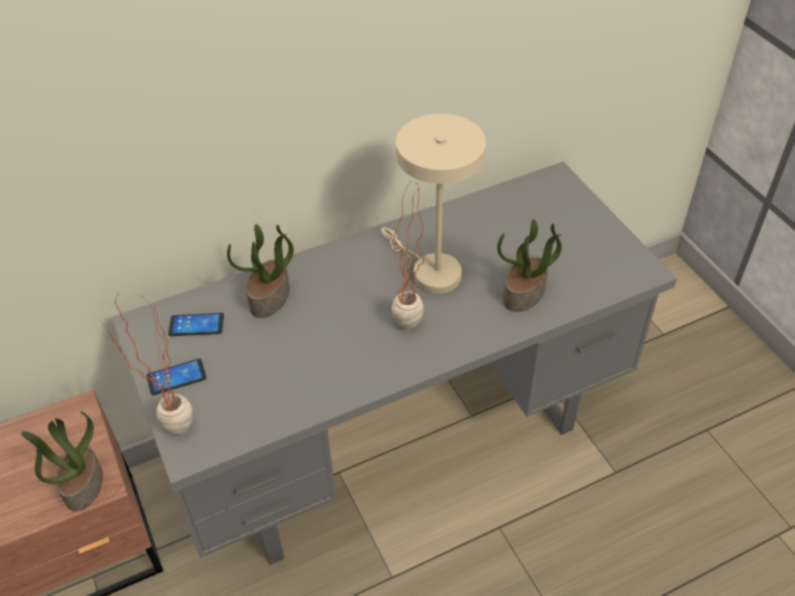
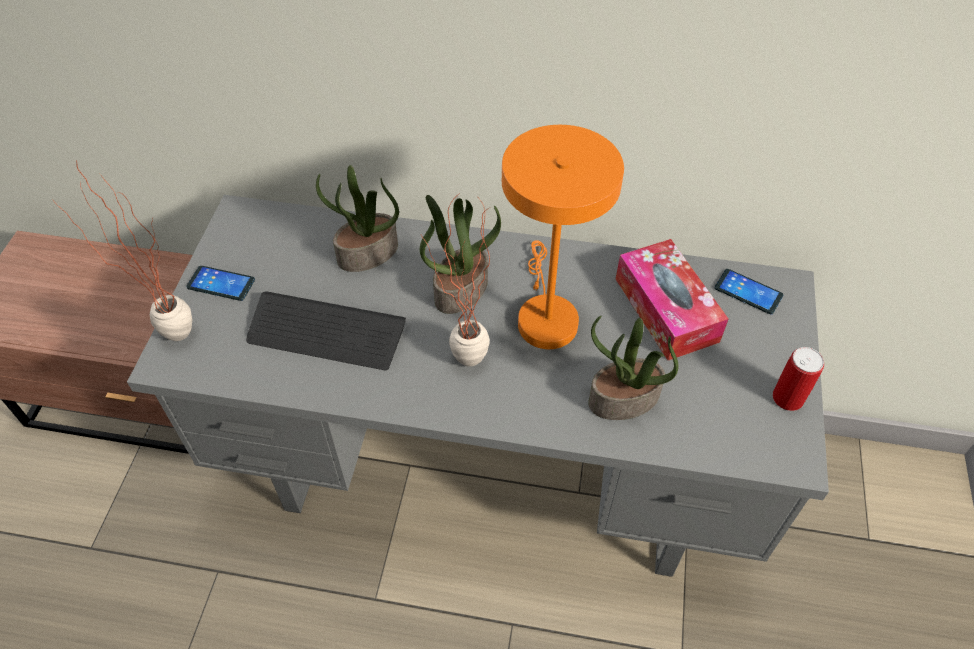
camera: 35 degrees right, 5 degrees up
(83, 484) = (127, 337): potted plant -> potted plant (461, 289)
(196, 325) = (282, 243): phone -> phone (748, 292)
(292, 364) = (326, 333): none -> keyboard
(430, 271) = (545, 315): beige table lamp -> orange table lamp
(500, 228) = (666, 310): none -> tissue box
(612, 240) = (788, 398): none -> can

